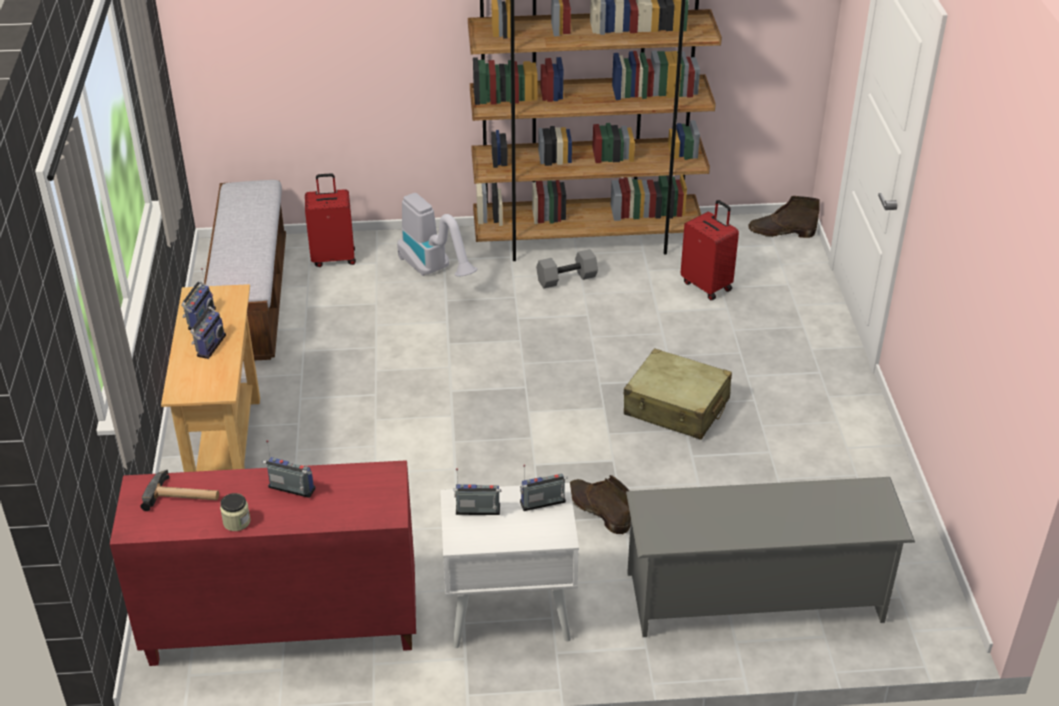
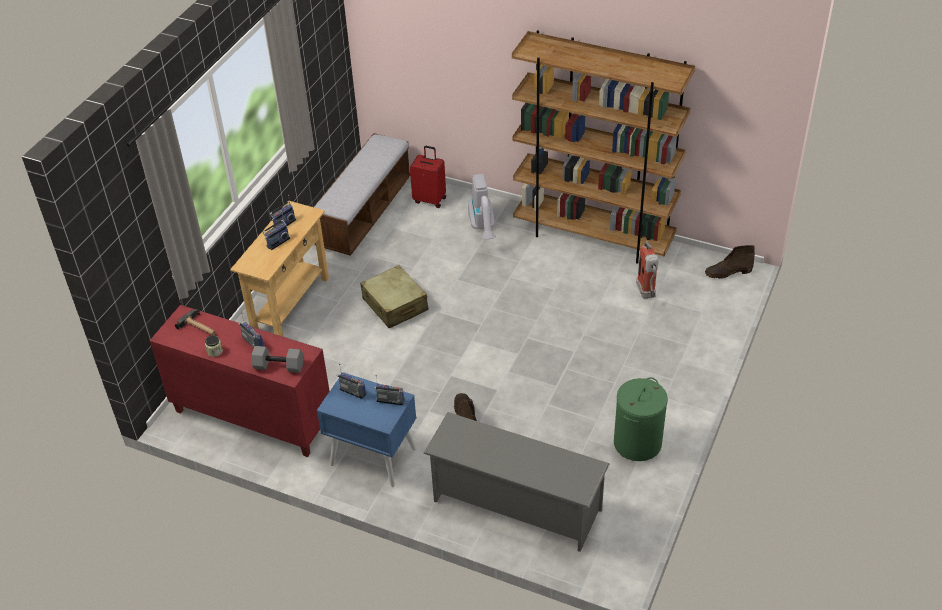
camera: 30 degrees right, 5 degrees up
(508, 611) = (372, 456): white nightstand -> blue nightstand
(566, 279) = (559, 260): grey dumbbell -> grey dumbbell (278, 367)
(676, 407) = (562, 370): beige suitcase -> beige suitcase (395, 305)
(707, 285) = (647, 294): red suitcase -> fire extinguisher
(781, 232) = (728, 272): brown boot -> brown boot turned 45 degrees counterclockwise
(841, 461) = (637, 442): none -> green laundry basket

